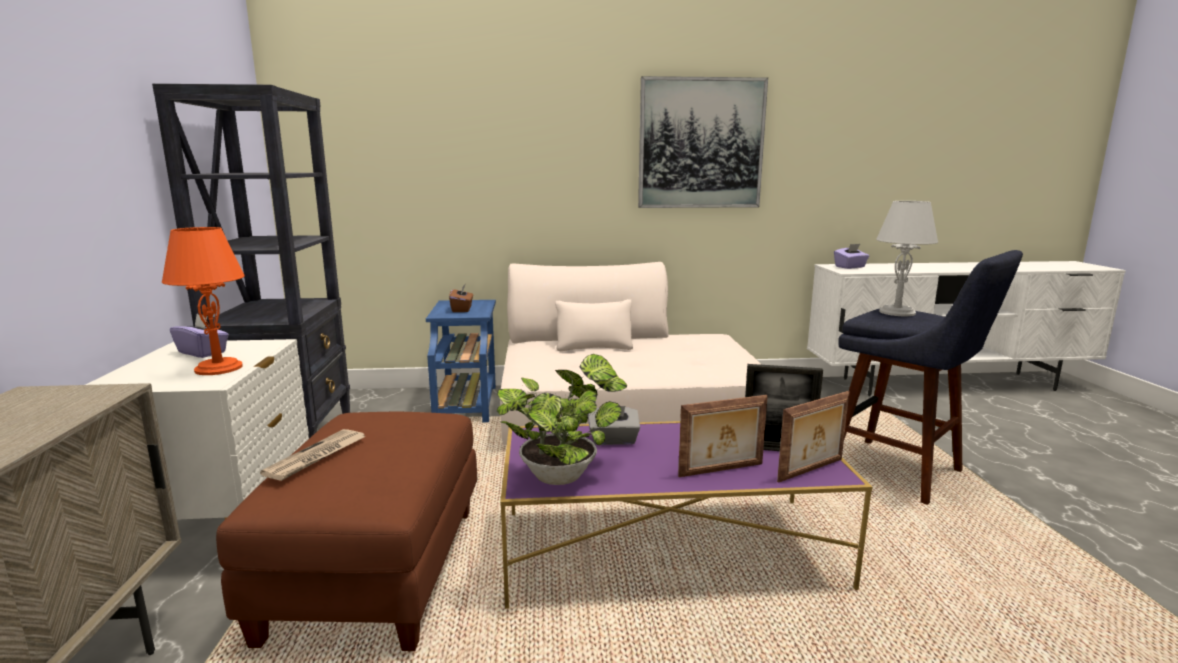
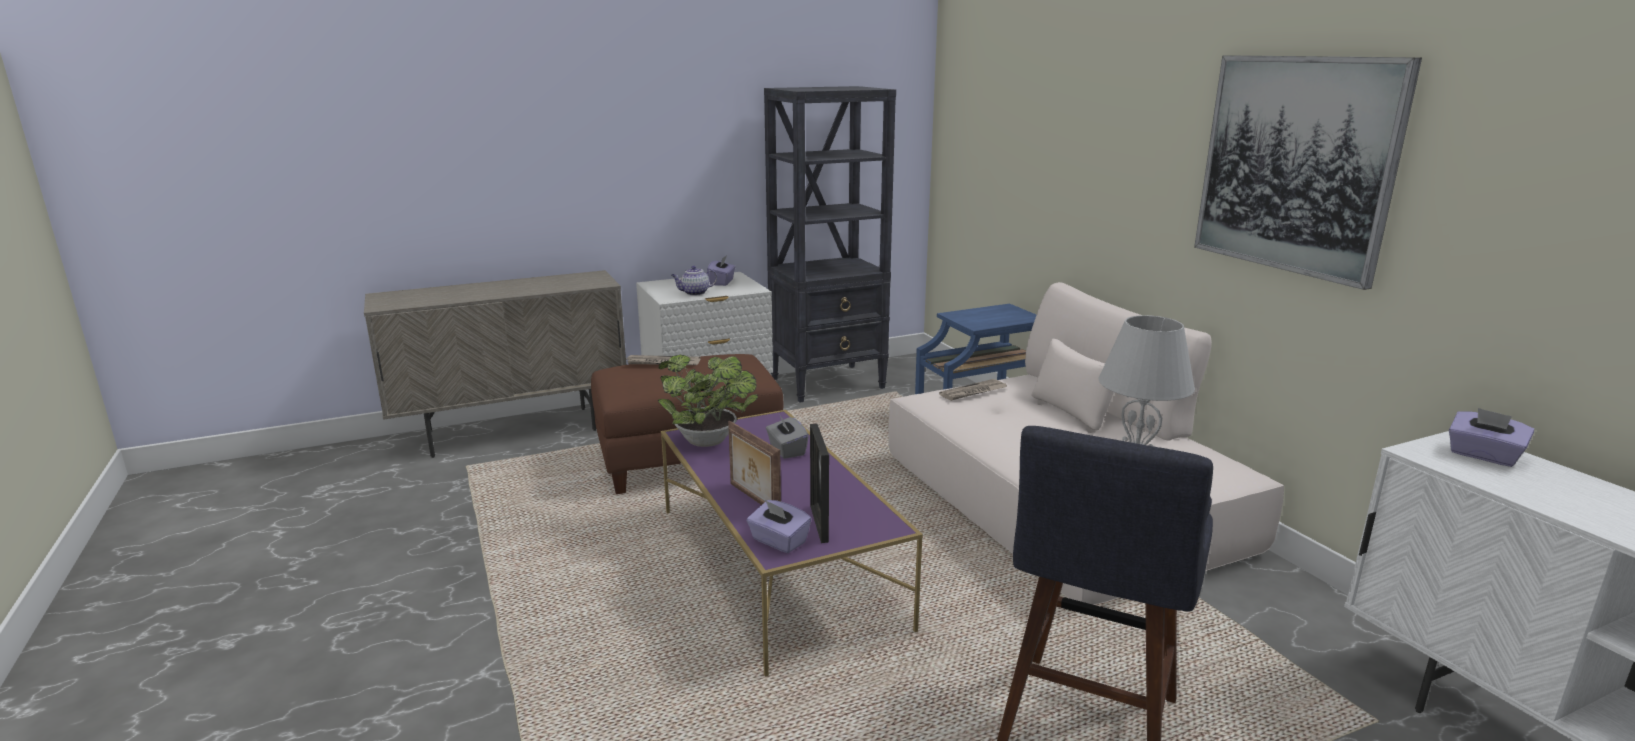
camera: 70 degrees right, 5 degrees up
(219, 368) = (694, 293): orange table lamp -> teapot
(462, 309) = (986, 317): brown tissue box -> none
(538, 361) = (973, 392): none -> newspaper
(812, 470) = (778, 541): picture frame -> purple tissue box

